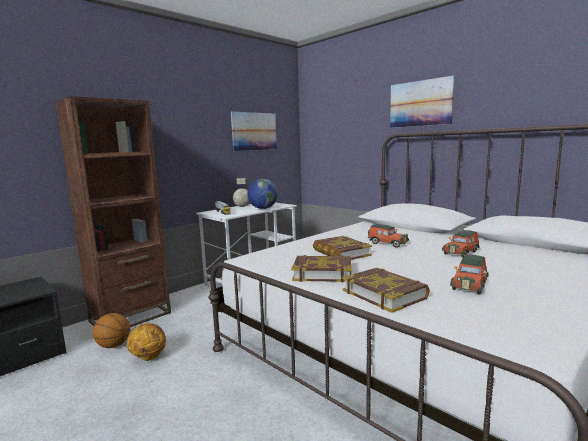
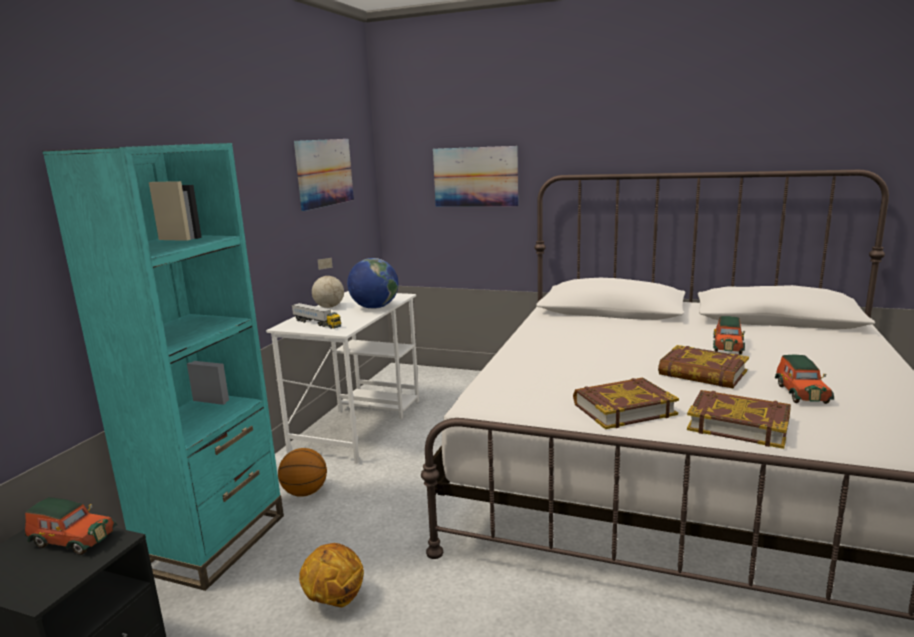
camera: 25 degrees left, 5 degrees up
(113, 345) = (245, 600): basketball -> basketball (304, 492)
(130, 317) = (214, 542): brown bookcase -> turquoise bookcase
(341, 253) = (594, 371): book -> book (702, 373)
(387, 243) = (626, 345): toy car -> toy car (71, 539)
(420, 103) = (594, 131): picture -> picture (475, 177)

